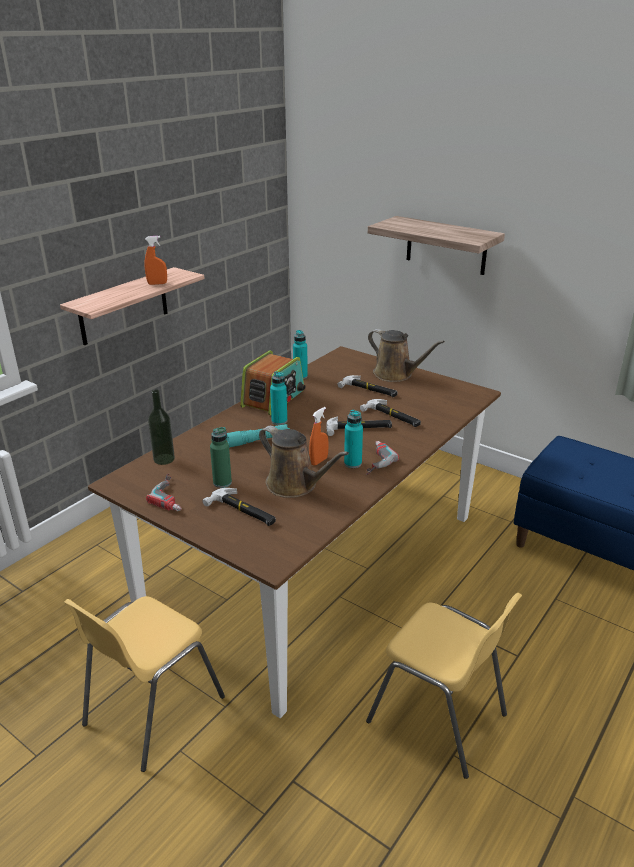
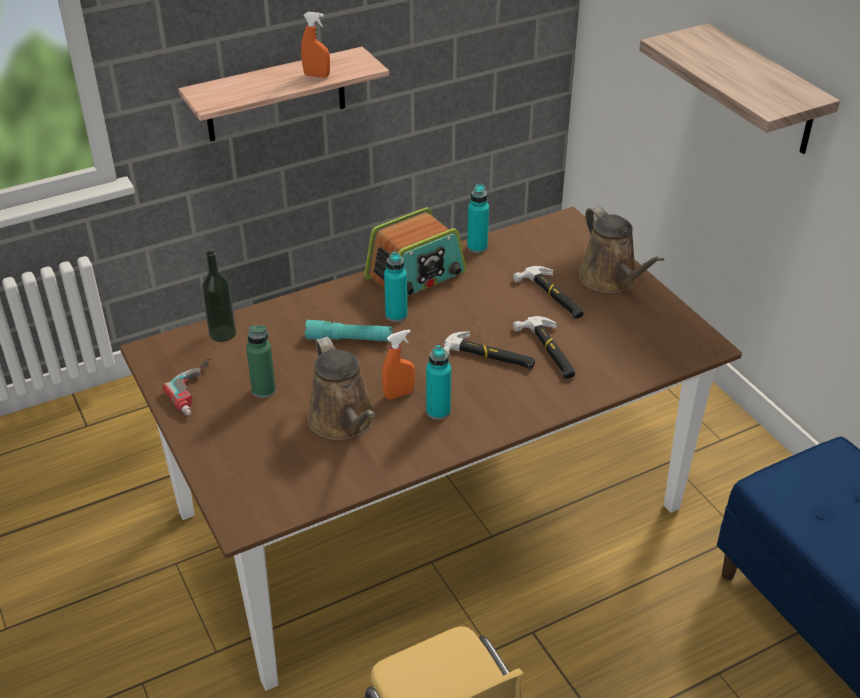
camera: 25 degrees right, 10 degrees up
(152, 711) = (139, 625): yellow chair -> none
(242, 511) = (258, 439): hammer -> none
(373, 461) = (466, 415): power drill -> none

